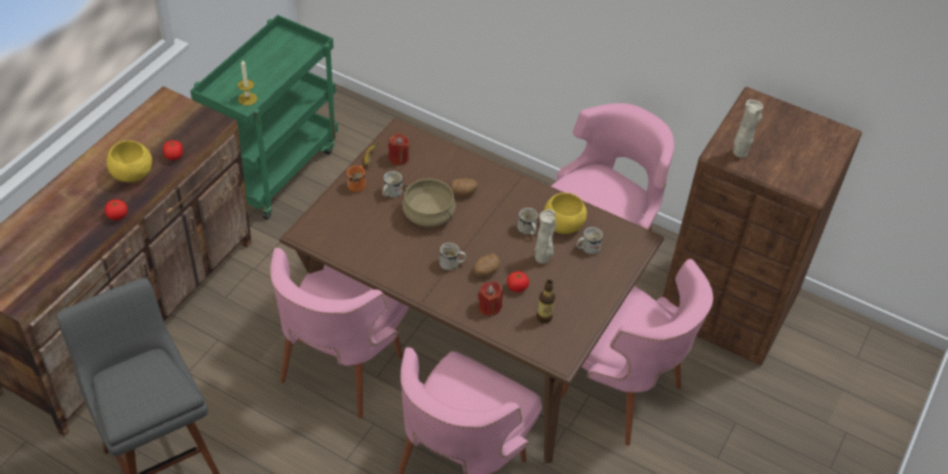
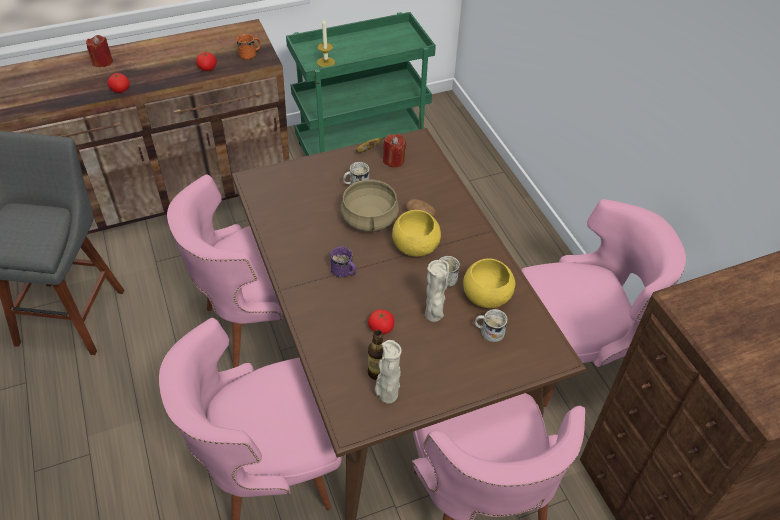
camera: 40 degrees right, 0 degrees up
(131, 174) = (164, 67): yellow bowl -> yellow bowl (414, 247)
(358, 184) = (337, 163): orange mug -> orange mug (250, 54)
(452, 264) = (344, 272): white mug -> purple mug
(485, 271) = (367, 296): potato -> none
(489, 307) = (336, 330): red candle -> red candle (102, 62)
(739, 153) = (710, 313): beige vase -> beige vase (387, 396)

